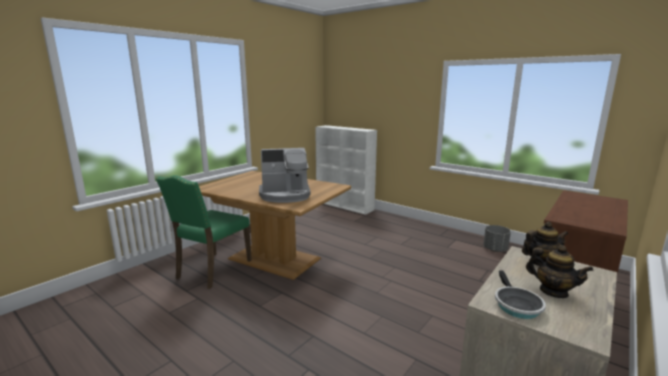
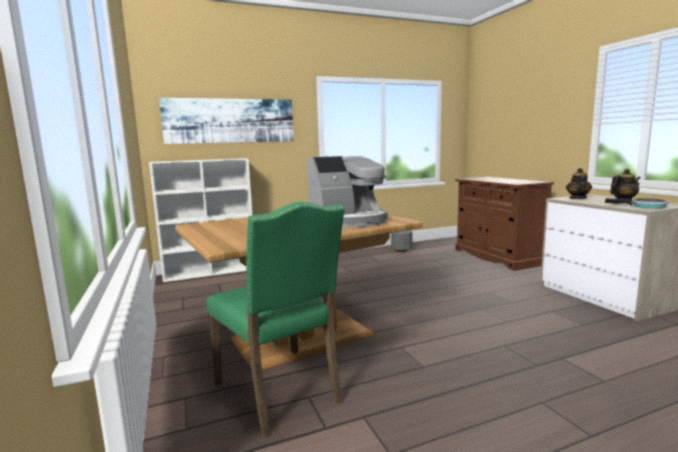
camera: 60 degrees left, 5 degrees down
(285, 195) = (348, 221): coffee machine -> coffee machine turned 45 degrees clockwise
(372, 100) = (230, 121): none -> picture

